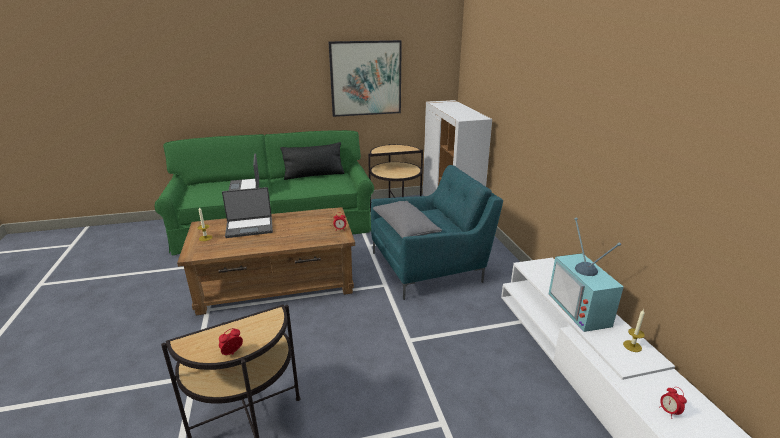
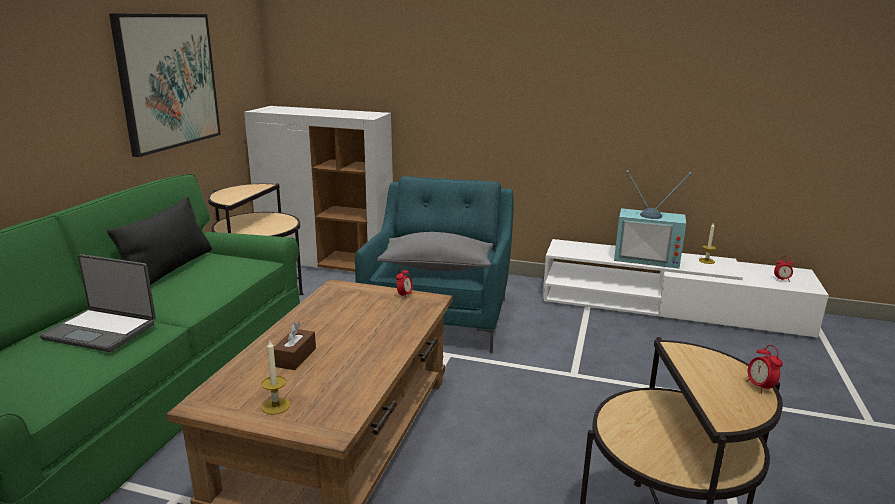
camera: 60 degrees left, 5 degrees down
(249, 227) = (295, 357): laptop -> brown tissue box

